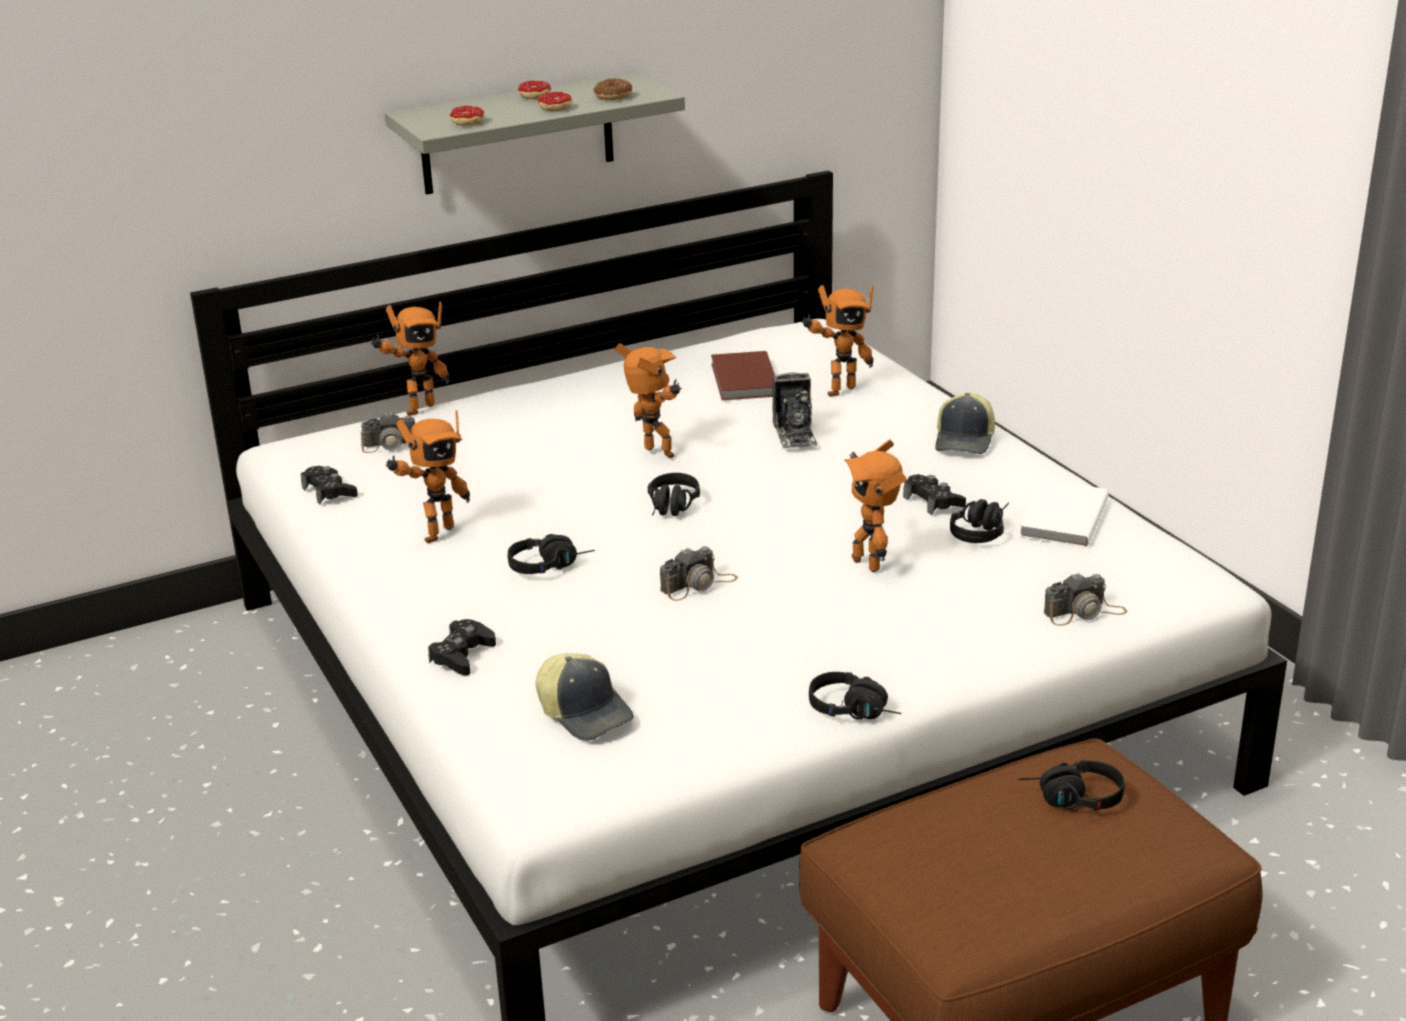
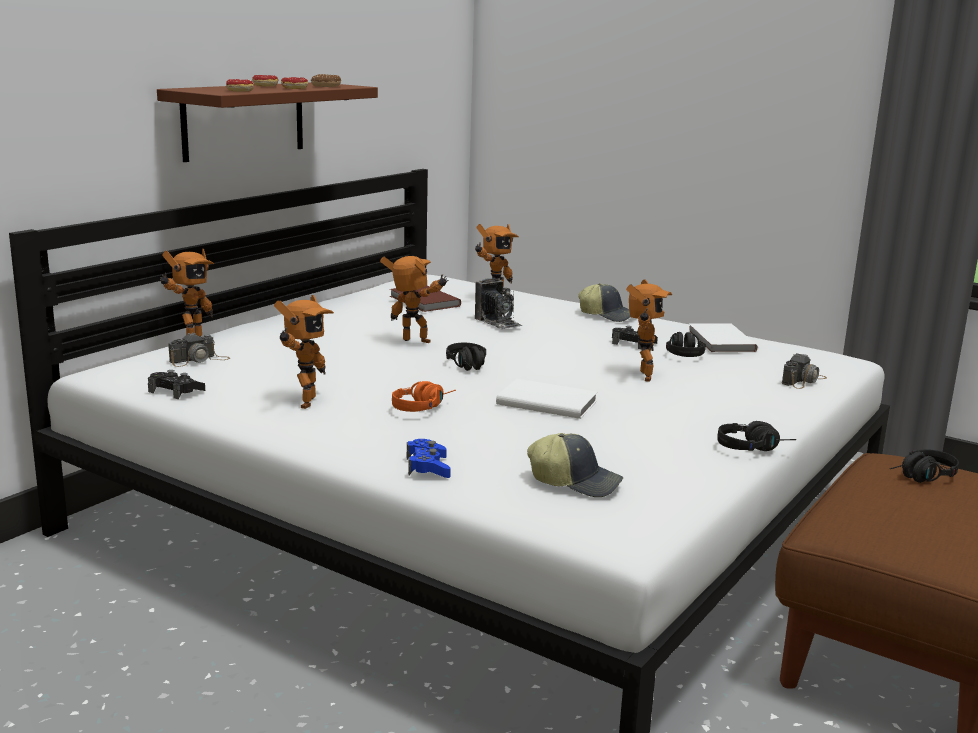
camera: 30 degrees left, 10 degrees down
(462, 655) = (427, 467): black game controller -> blue game controller
(517, 134) = (244, 120): grey shelf -> brown shelf
(551, 565) = (423, 407): black headphones -> orange headphones
(698, 584) = (546, 402): camera -> white book
(870, 563) = (641, 376): toy robot -> toy robot turned 120 degrees counterclockwise
(965, 440) = (607, 315): cap -> cap turned 45 degrees counterclockwise

